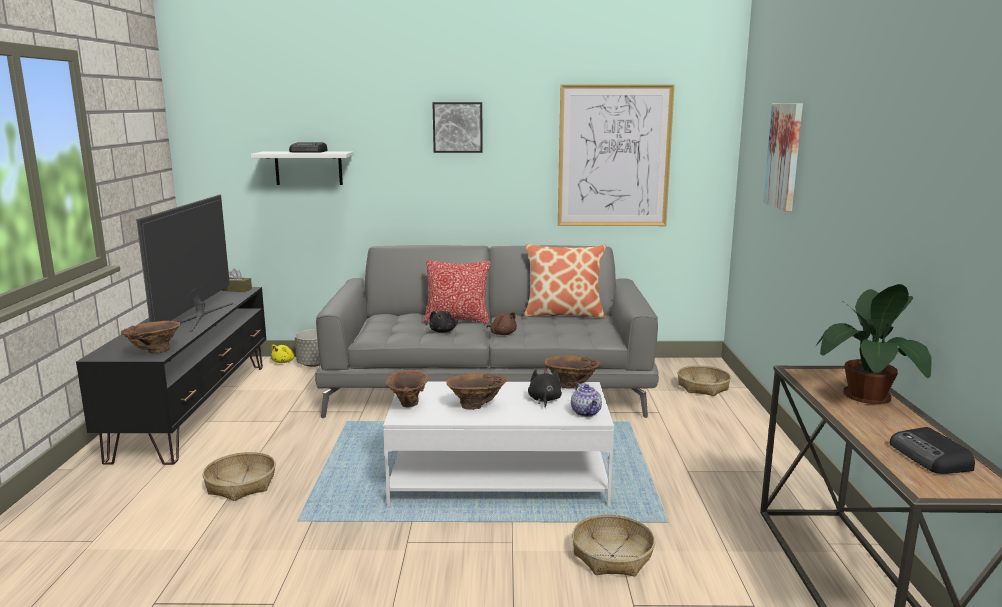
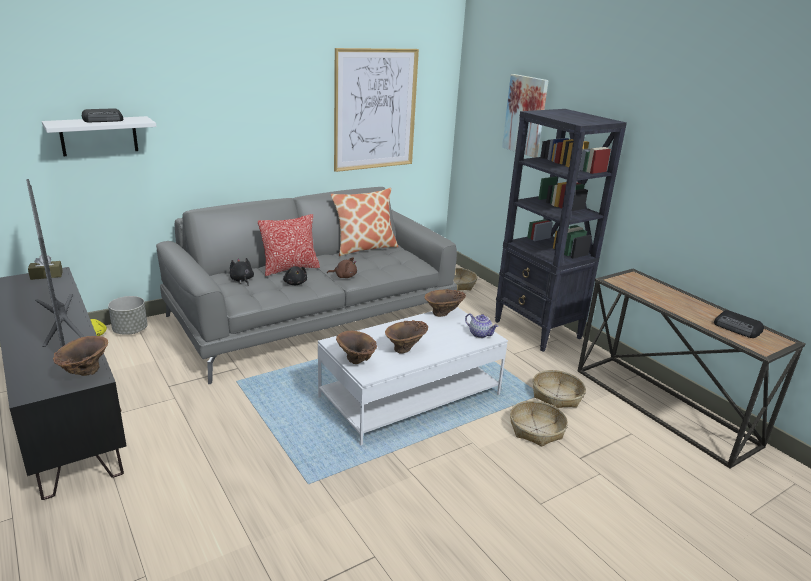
camera: 35 degrees left, 10 degrees up
(241, 484) = (217, 470): basket -> basket (556, 396)
(458, 127) = (249, 88): picture -> none
(544, 400) = (441, 330): black plush toy -> black plush toy (242, 280)
(758, 455) = (537, 330): none -> black bookcase
(866, 397) = (664, 292): potted plant -> none

